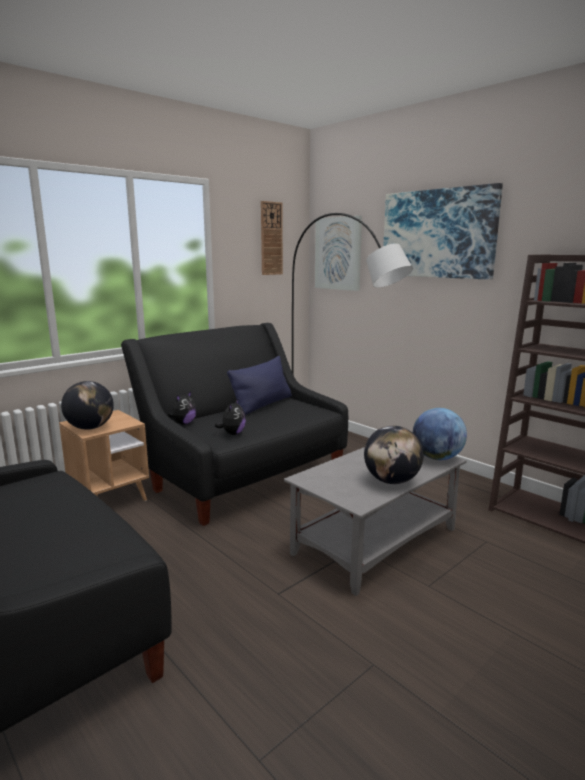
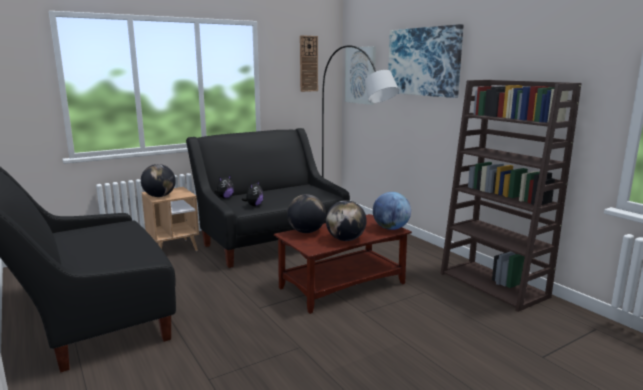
camera: 10 degrees right, 0 degrees up
(262, 405) = (287, 189): blue pillow -> none
(328, 471) = (306, 232): none -> globe
(375, 540) = (343, 285): grey coffee table -> brown coffee table

